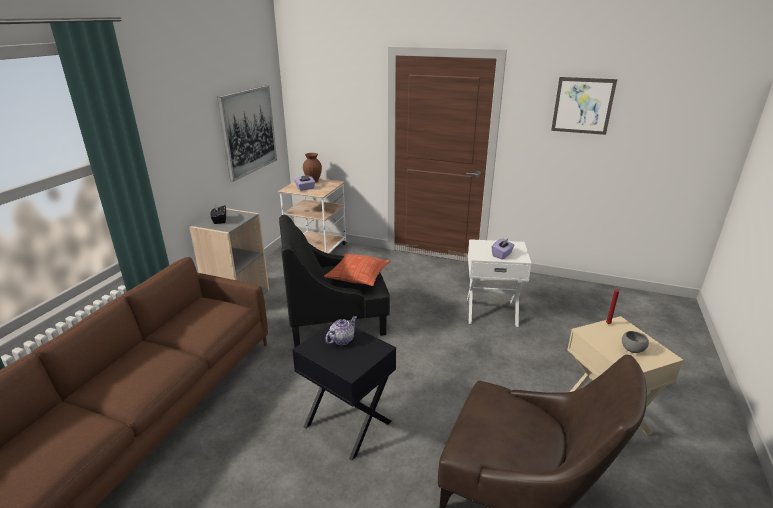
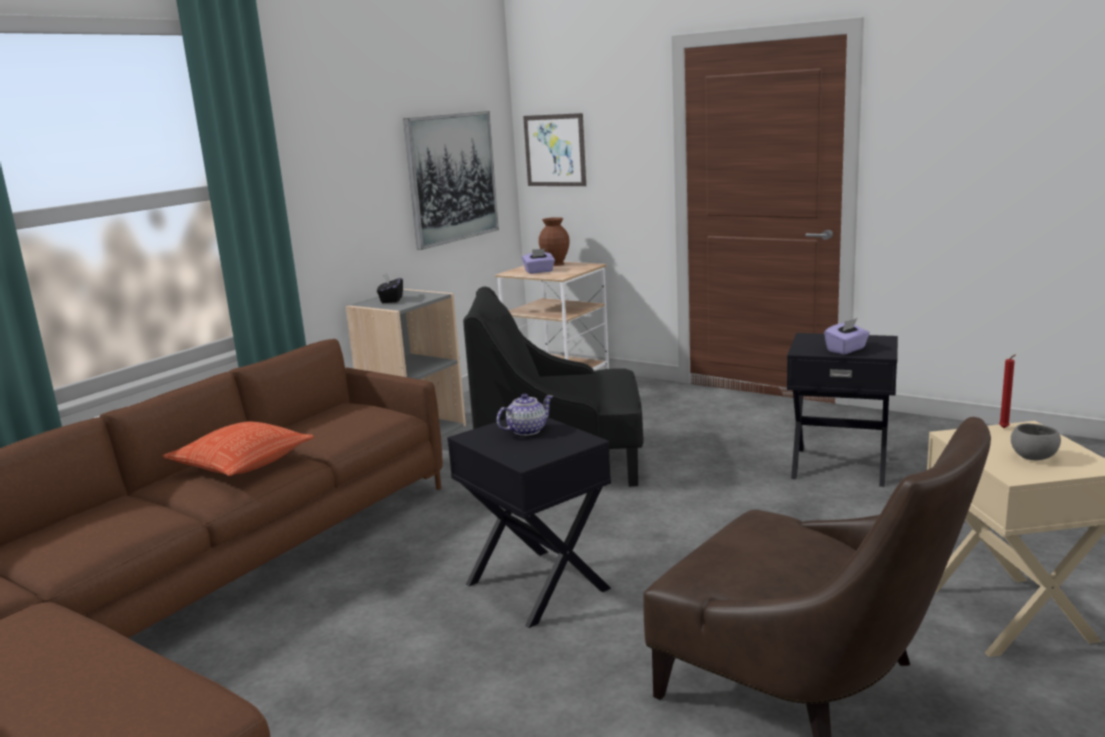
camera: 15 degrees right, 10 degrees down
(358, 277) = (595, 386): orange pillow -> orange pillow (242, 464)
(491, 311) = (839, 465): white side table -> black side table
(582, 105) = (1005, 98): picture -> picture (555, 150)

